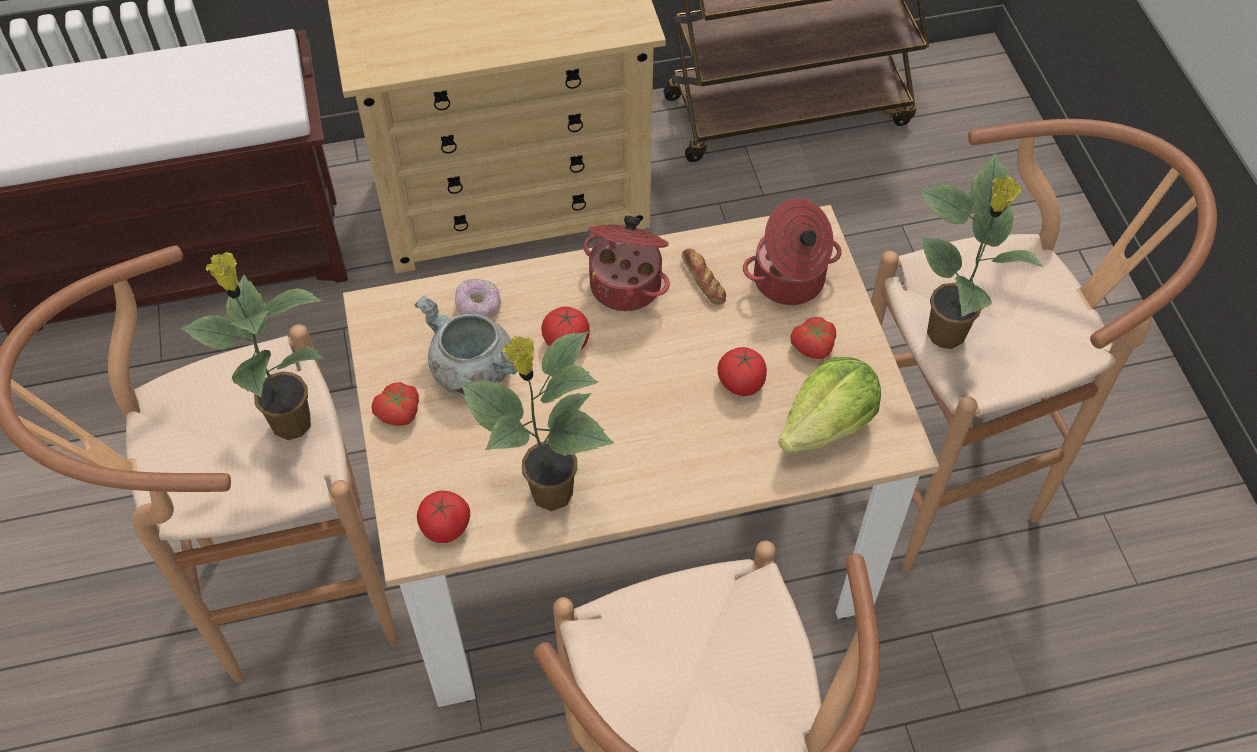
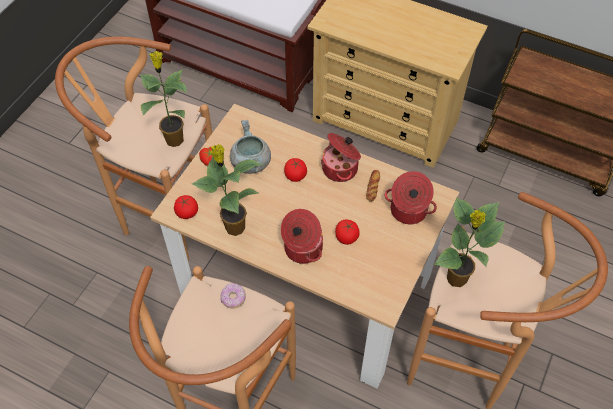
camera: 40 degrees right, 0 degrees up
(478, 307) = (276, 140): donut -> donut (233, 298)
(692, 449) = (302, 249): none -> cooking pot
(813, 347) = (390, 244): tomato -> none
(828, 426) = (364, 278): lettuce -> none

